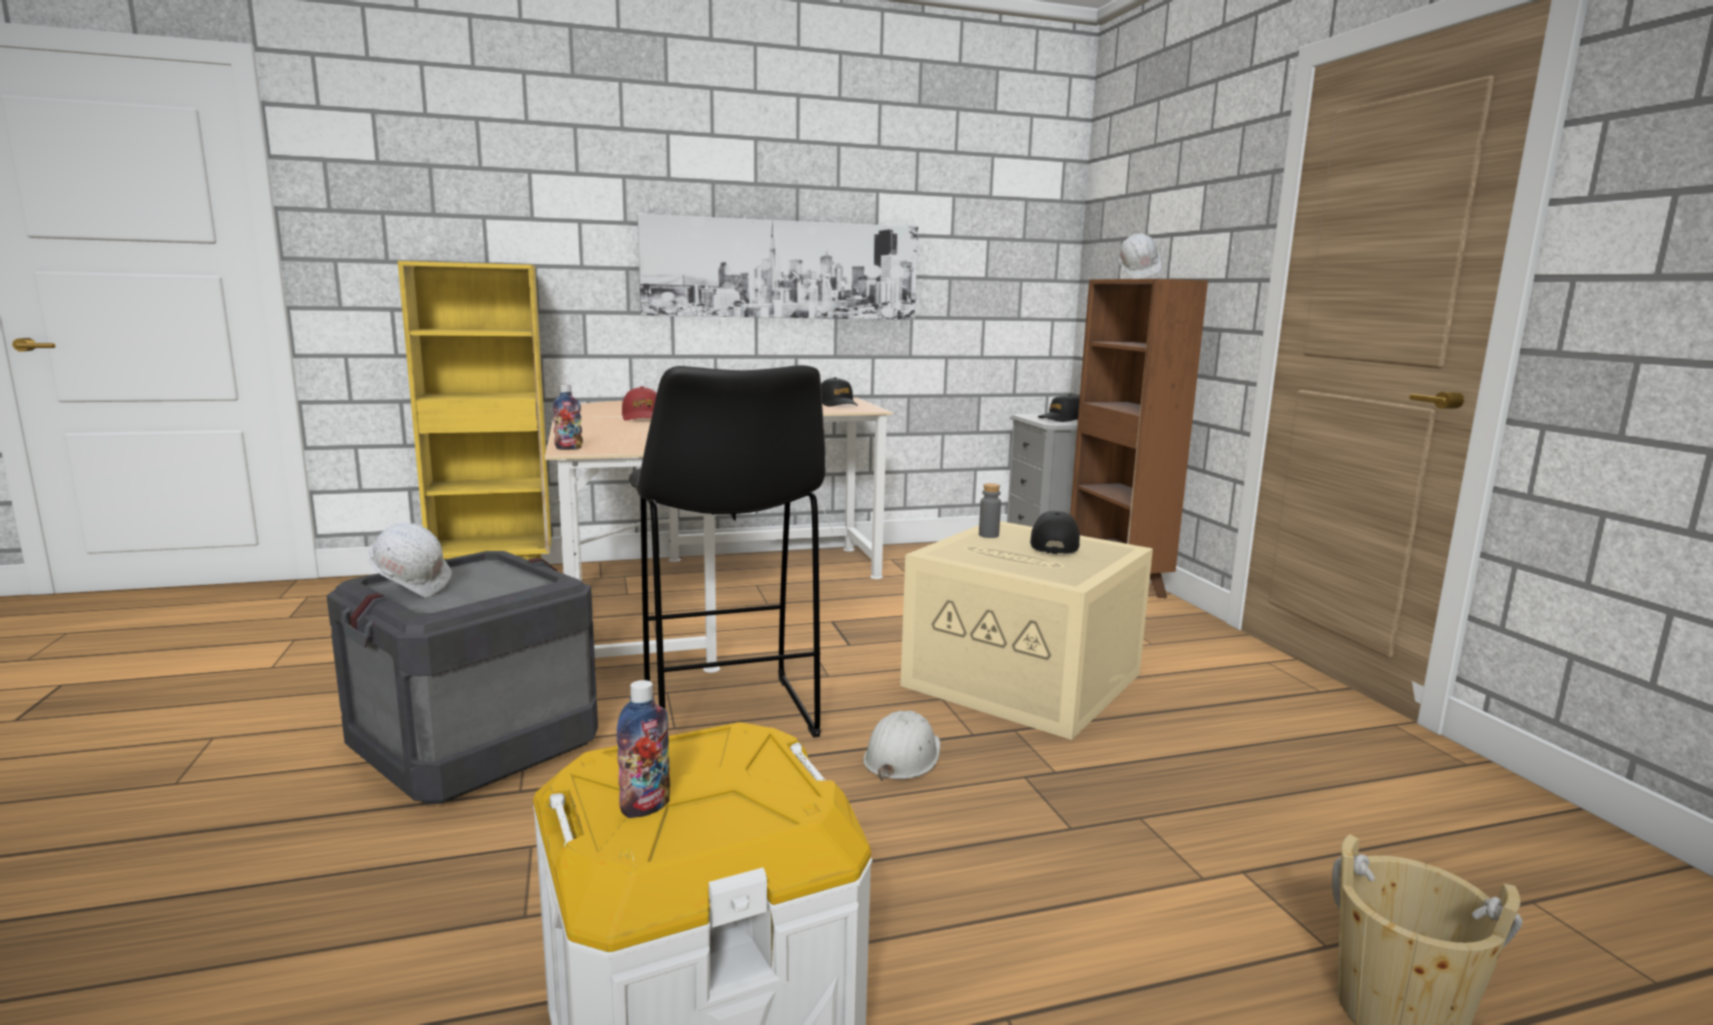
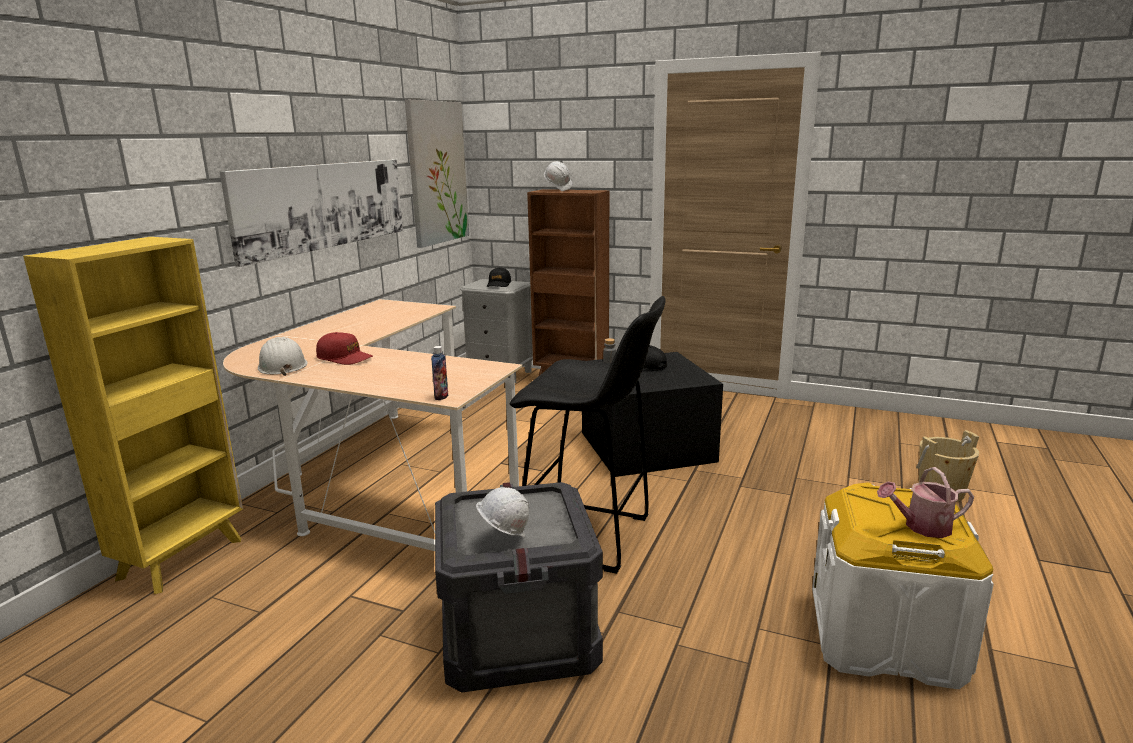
camera: 50 degrees left, 5 degrees up
(645, 807) = (922, 527): bottle -> watering can
(837, 404) = (398, 308): black cap -> none
(902, 757) = (691, 505): white hard hat -> white hard hat (282, 366)
(1007, 254) = (437, 173): none -> picture
(1026, 679) = (648, 446): beige storage box -> black storage box

